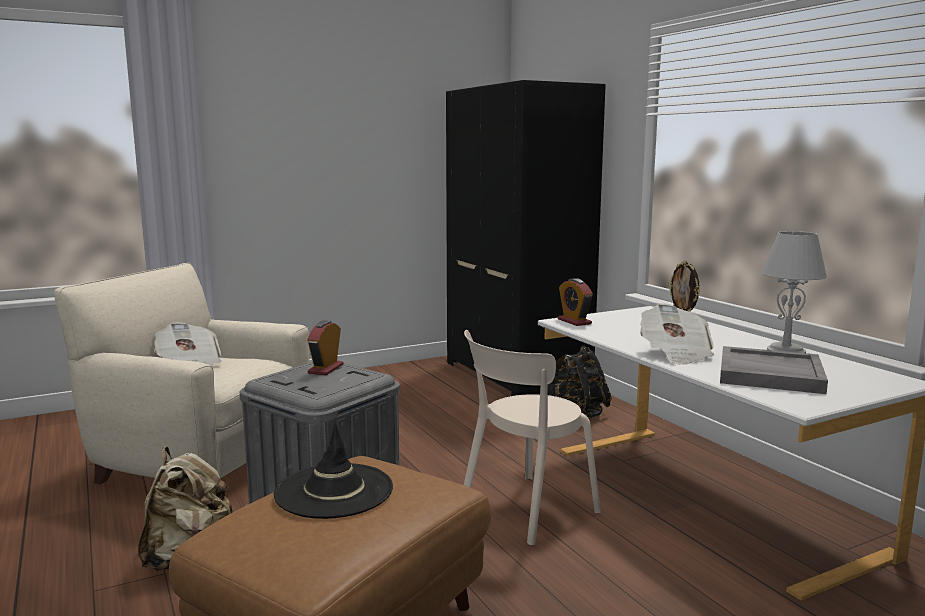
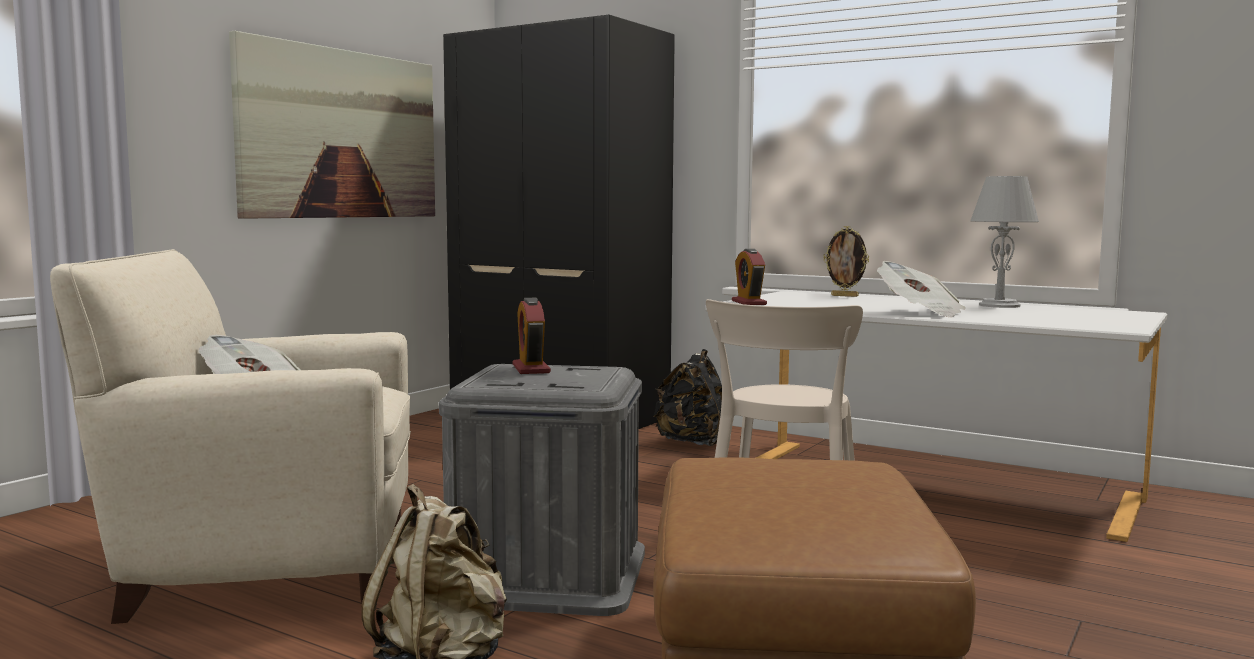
camera: 30 degrees left, 5 degrees down
(334, 491) = (760, 478): black hat -> none
(368, 168) = (341, 134): none -> picture
(574, 321) = (749, 303): alarm clock -> alarm clock turned 45 degrees clockwise
(769, 374) = (1037, 317): grey tray -> none

